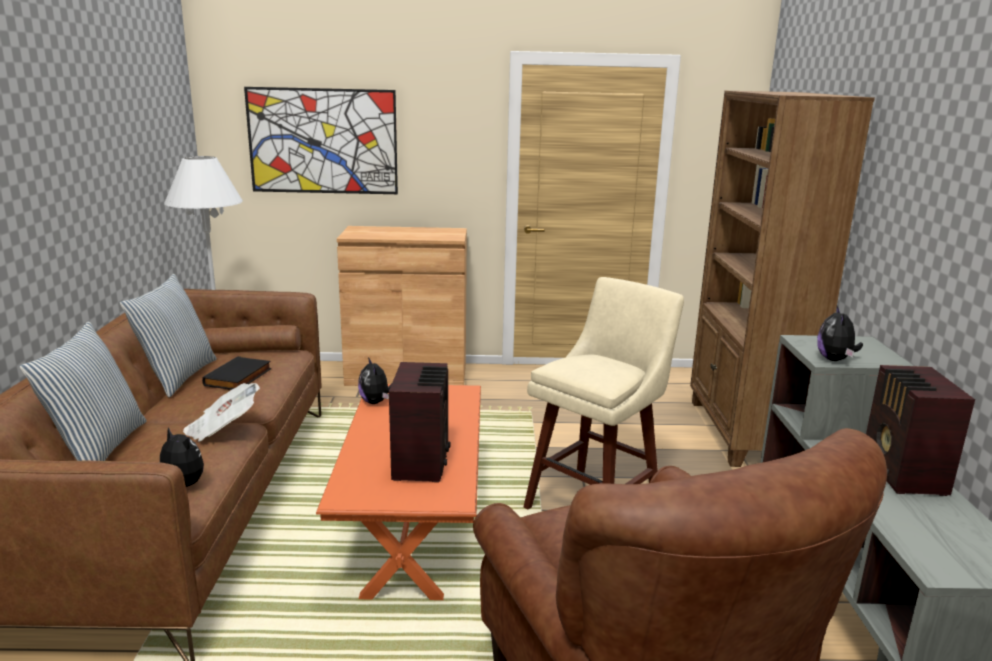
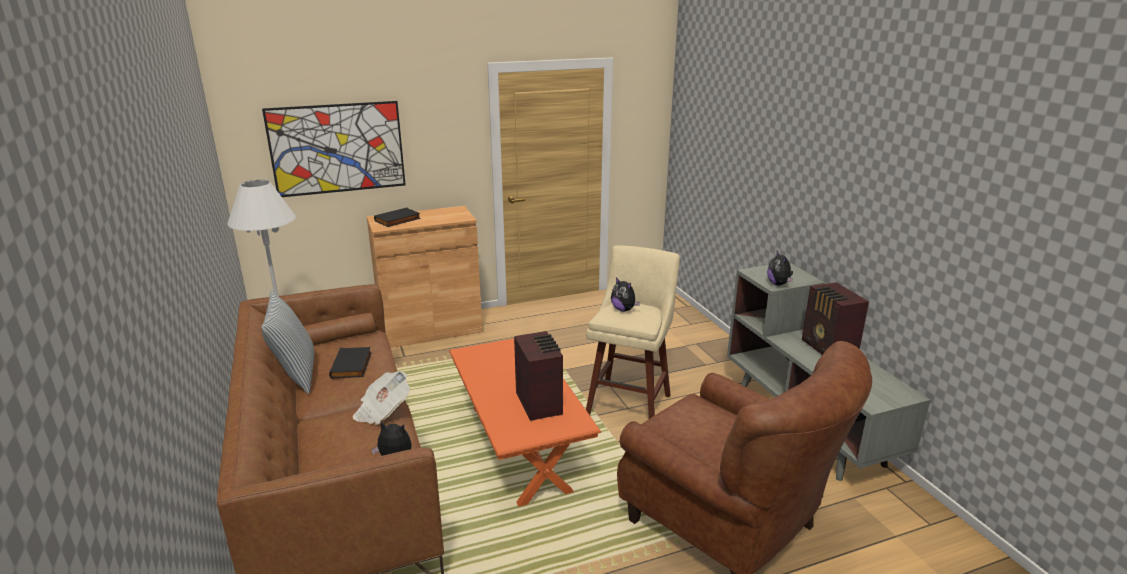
camera: 20 degrees left, 5 degrees up
(98, 449) = (293, 448): pillow -> none
(376, 232) = (398, 220): none -> black book
(376, 402) = (469, 364): plush toy -> plush toy (623, 309)
(742, 433) = (692, 330): brown bookcase -> none

